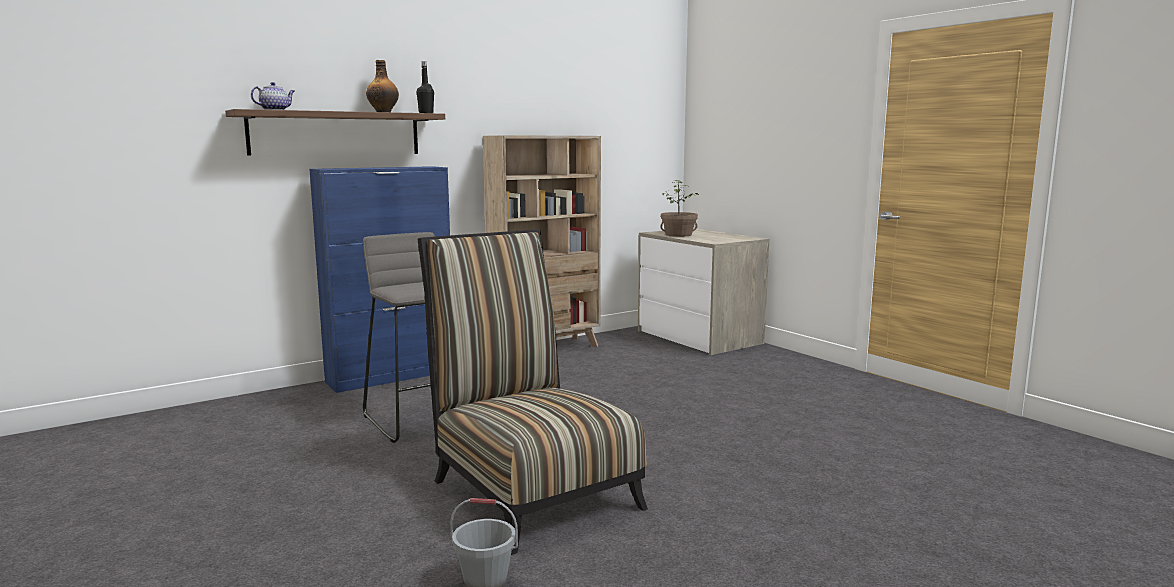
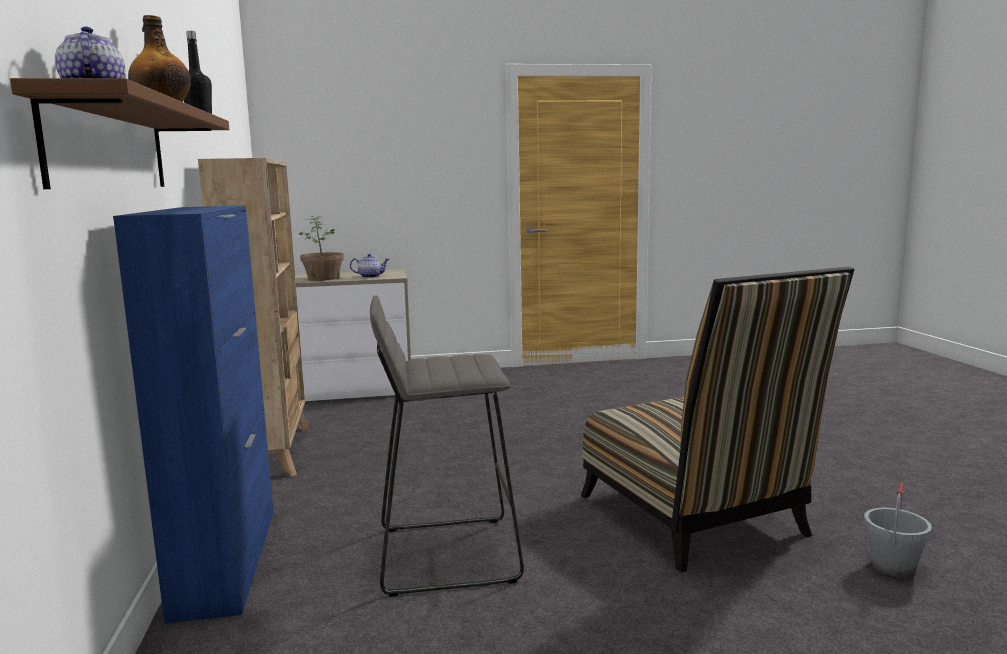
camera: 65 degrees left, 0 degrees up
(529, 488) = (698, 520): chair -> chair turned 105 degrees counterclockwise
(705, 239) = (371, 276): none -> teapot

